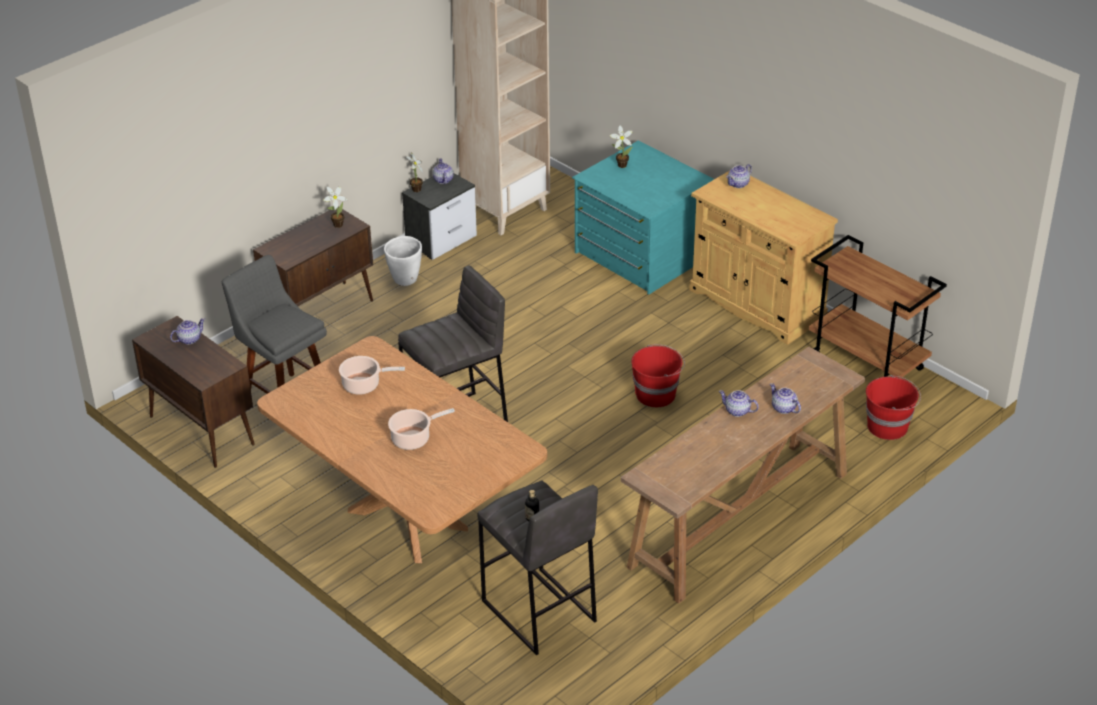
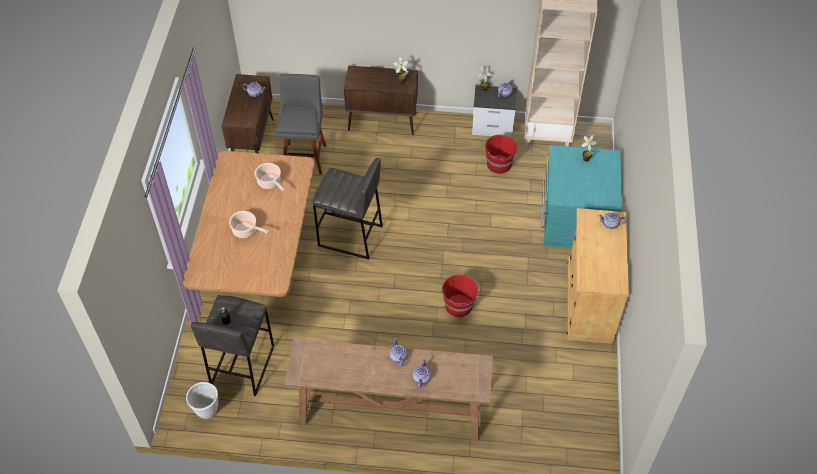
camera: 50 degrees right, 15 degrees up
(405, 280) = (443, 135): white planter -> white planter (207, 411)
(868, 362) = (592, 390): brown cart -> none
(888, 426) = (542, 437): red bucket -> red bucket (499, 164)

